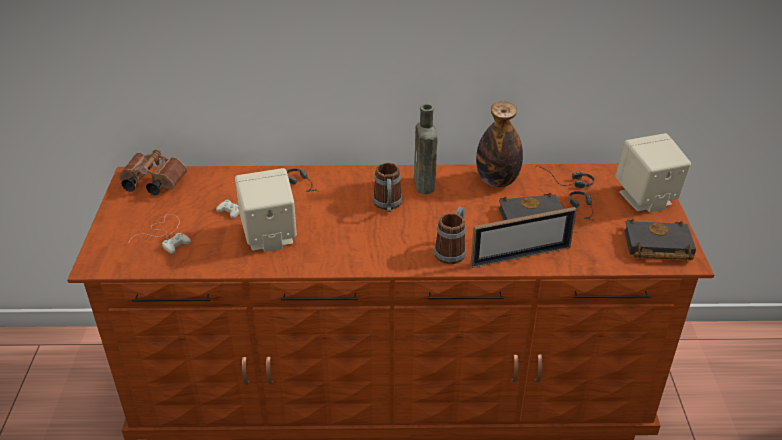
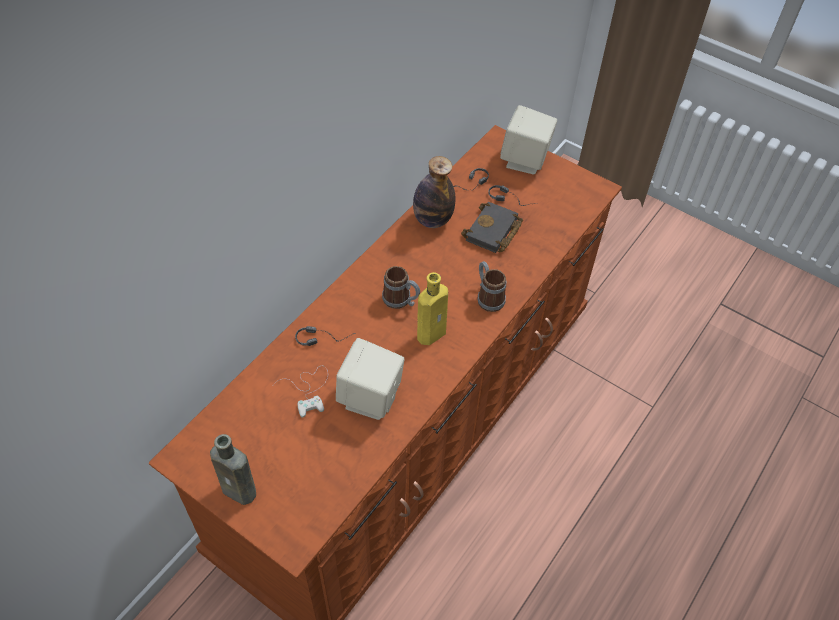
camera: 55 degrees left, 15 degrees up
(151, 183) = (208, 446): brown binoculars -> none
(166, 235) = (301, 471): white game controller -> none
(374, 237) = (433, 332): none -> yellow bottle
(424, 186) = (398, 264): brown bottle -> brown bottle (241, 492)
(520, 256) = (526, 264): picture frame -> none
(656, 246) = (575, 192): black book -> none

